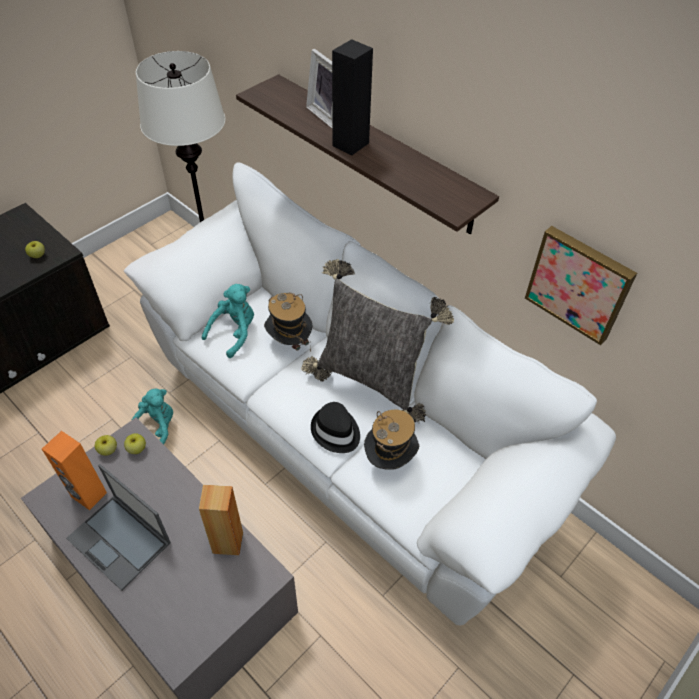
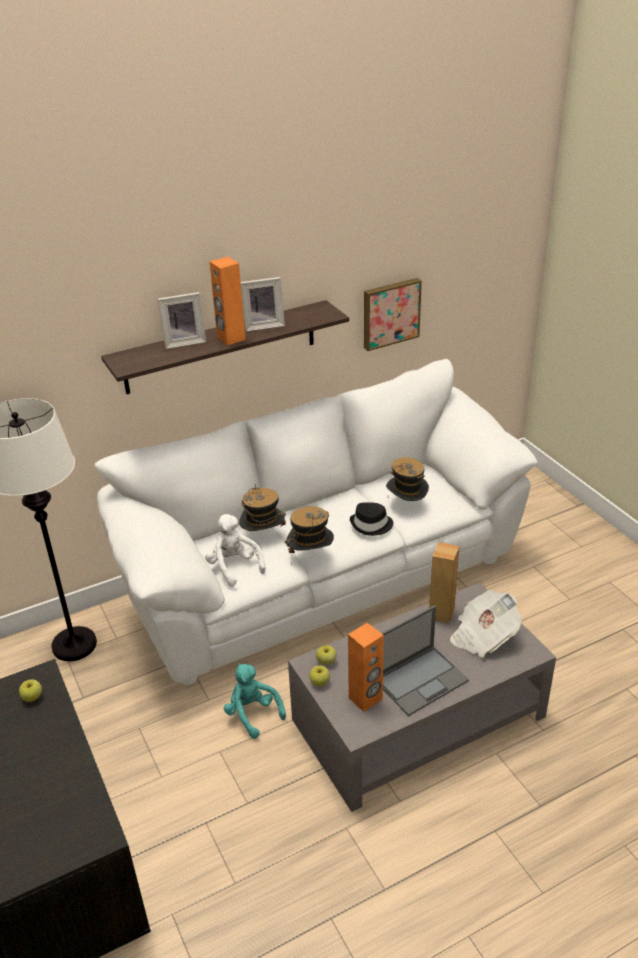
camera: 70 degrees left, 15 degrees down
(196, 595) = (483, 636): none -> newspaper
(234, 333) = (234, 567): turquoise plush toy -> white plush toy
(266, 389) = (310, 556): none -> hat
(350, 144) = (231, 338): black speaker -> orange speaker
(372, 384) = (332, 499): pillow -> none
(396, 160) = (263, 325): none -> picture frame

